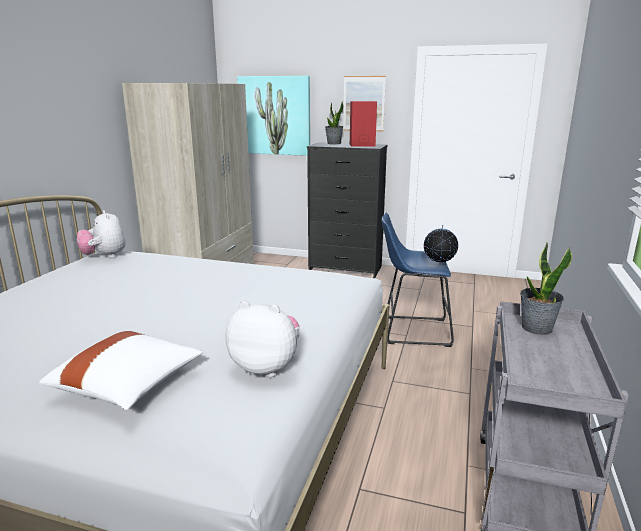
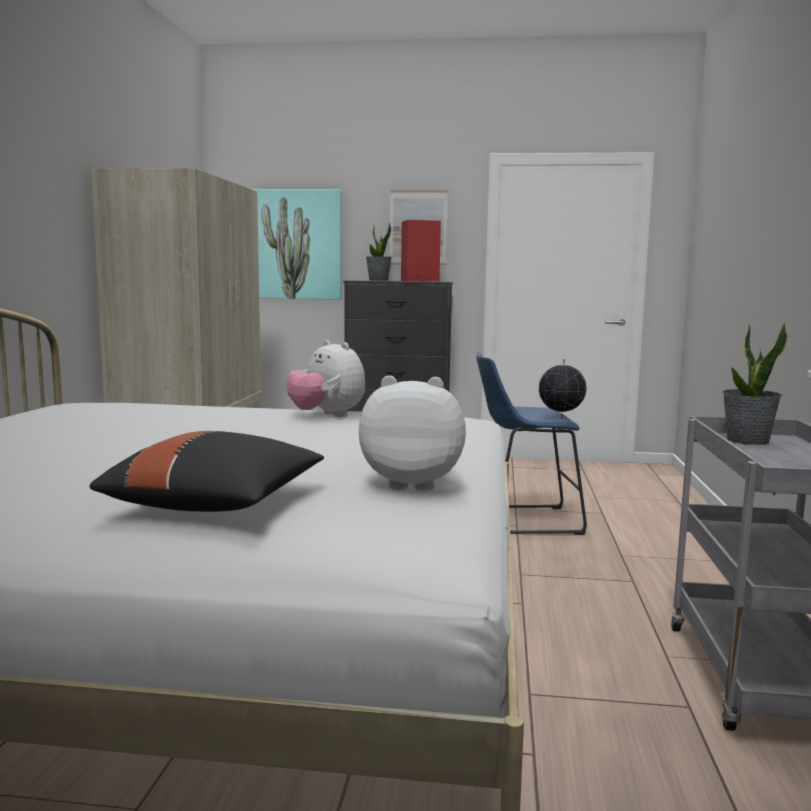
camera: 10 degrees left, 10 degrees down
(105, 256) = (72, 405): plush toy -> plush toy (327, 416)
(128, 386) = (217, 505): white pillow -> black pillow

